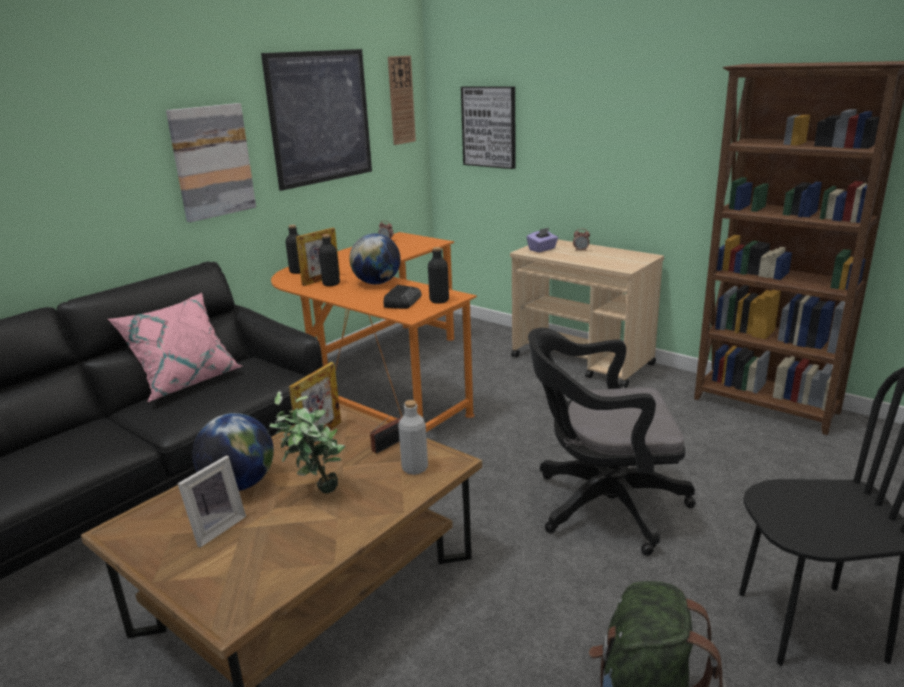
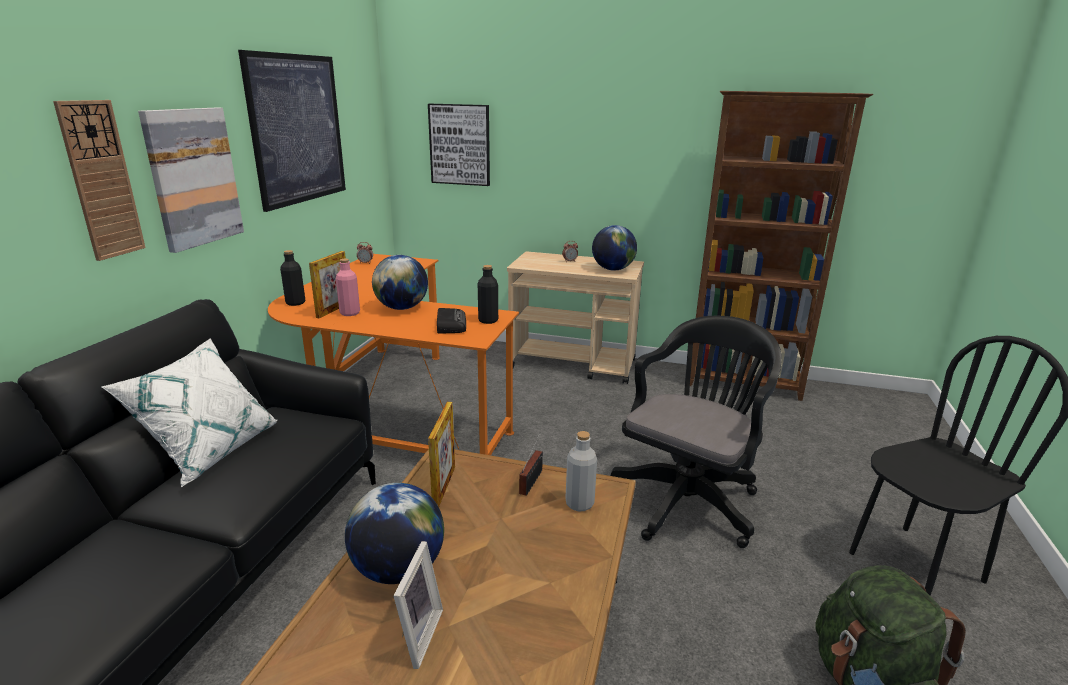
camera: 25 degrees left, 0 degrees up
(185, 381) = (210, 450): pink pillow -> white pillow
(315, 492) = (498, 557): potted plant -> none
(331, 284) = (350, 313): black bottle -> pink bottle
(401, 100) = (365, 115): wall clock -> wall clock (101, 180)
(542, 249) = (534, 262): purple tissue box -> none
(601, 505) = (689, 498): black office chair -> black office chair turned 150 degrees clockwise
(618, 261) = (613, 269): none -> globe

